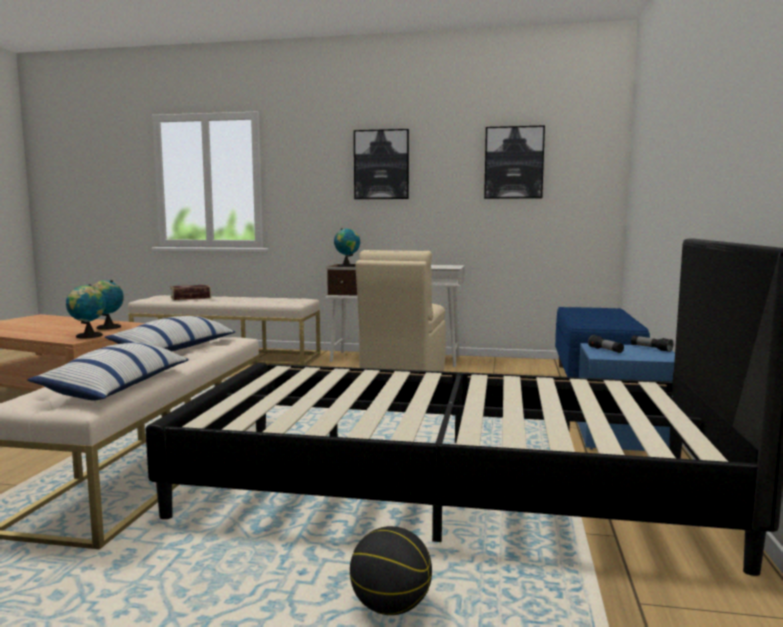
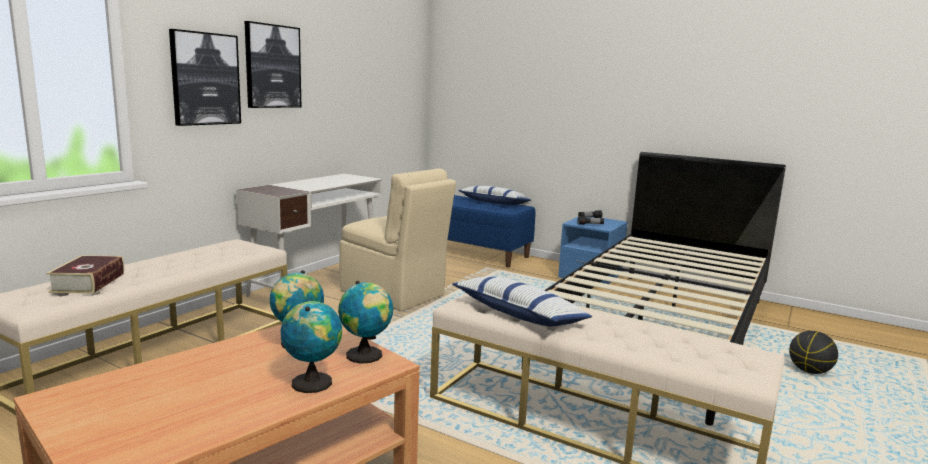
camera: 70 degrees left, 5 degrees up
(118, 387) = (688, 341): pillow -> pillow (494, 203)
(347, 266) = (284, 191): globe -> globe (312, 381)
(514, 163) = (371, 72): picture -> picture (205, 79)

